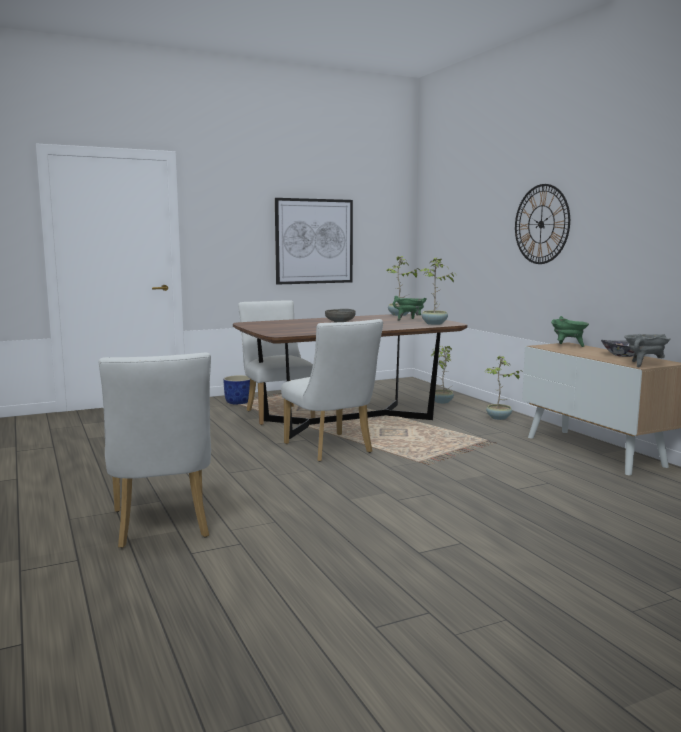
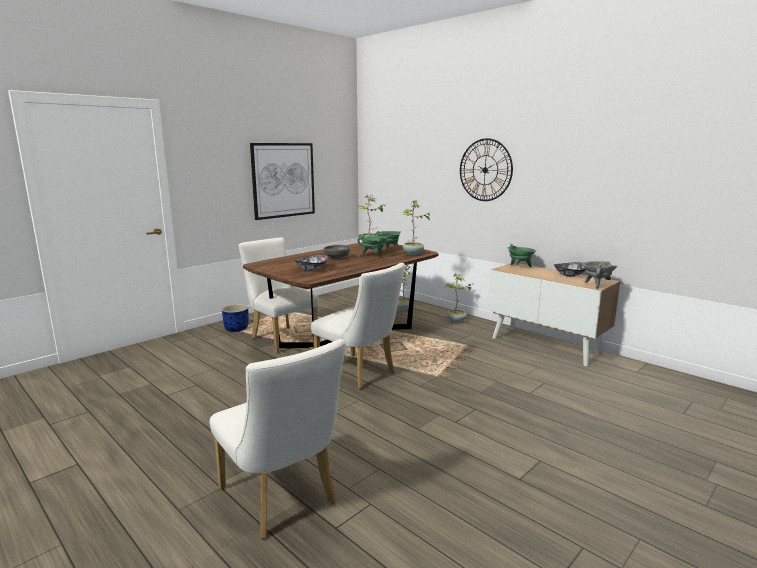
camera: 20 degrees left, 5 degrees up
(297, 328) = (311, 269): none -> bowl
(384, 323) = (373, 255): none -> green cooking pot

